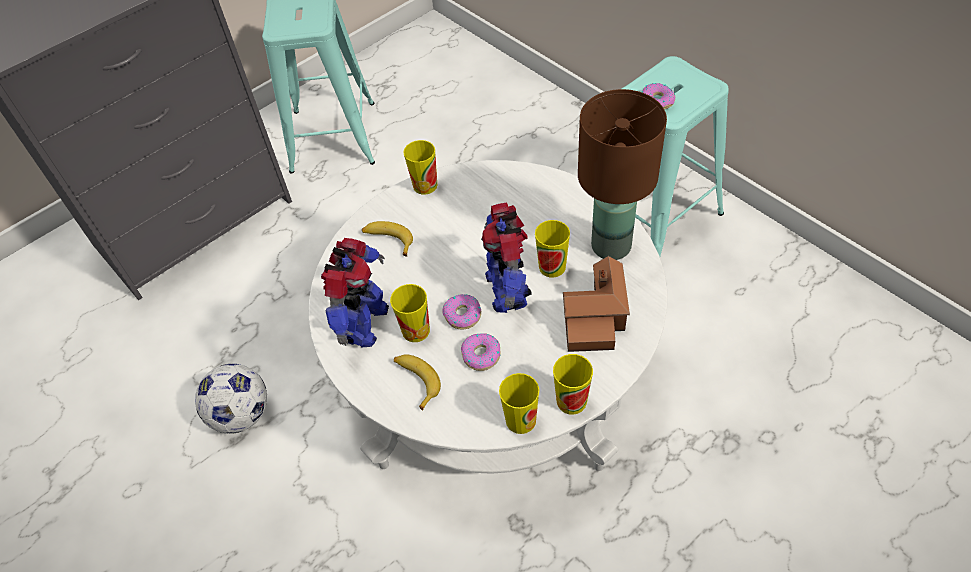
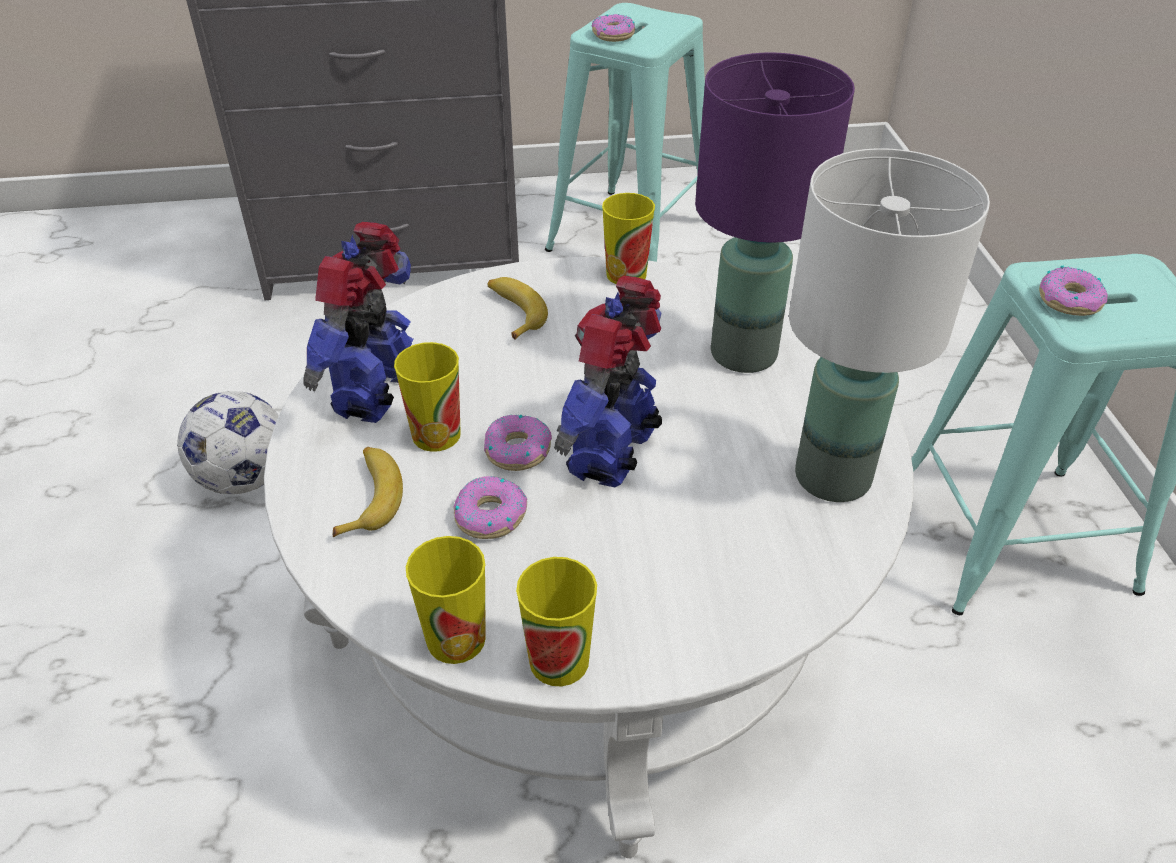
camera: 30 degrees right, 10 degrees down
(290, 26) = (613, 35): none -> donut
(363, 324) = (380, 391): toy robot -> toy robot turned 150 degrees clockwise
(520, 201) = (742, 352): none -> purple table lamp
(552, 267) = (710, 457): cup -> none
(595, 317) = (713, 561): toy house -> none
(611, 245) = (834, 475): brown table lamp -> white table lamp

